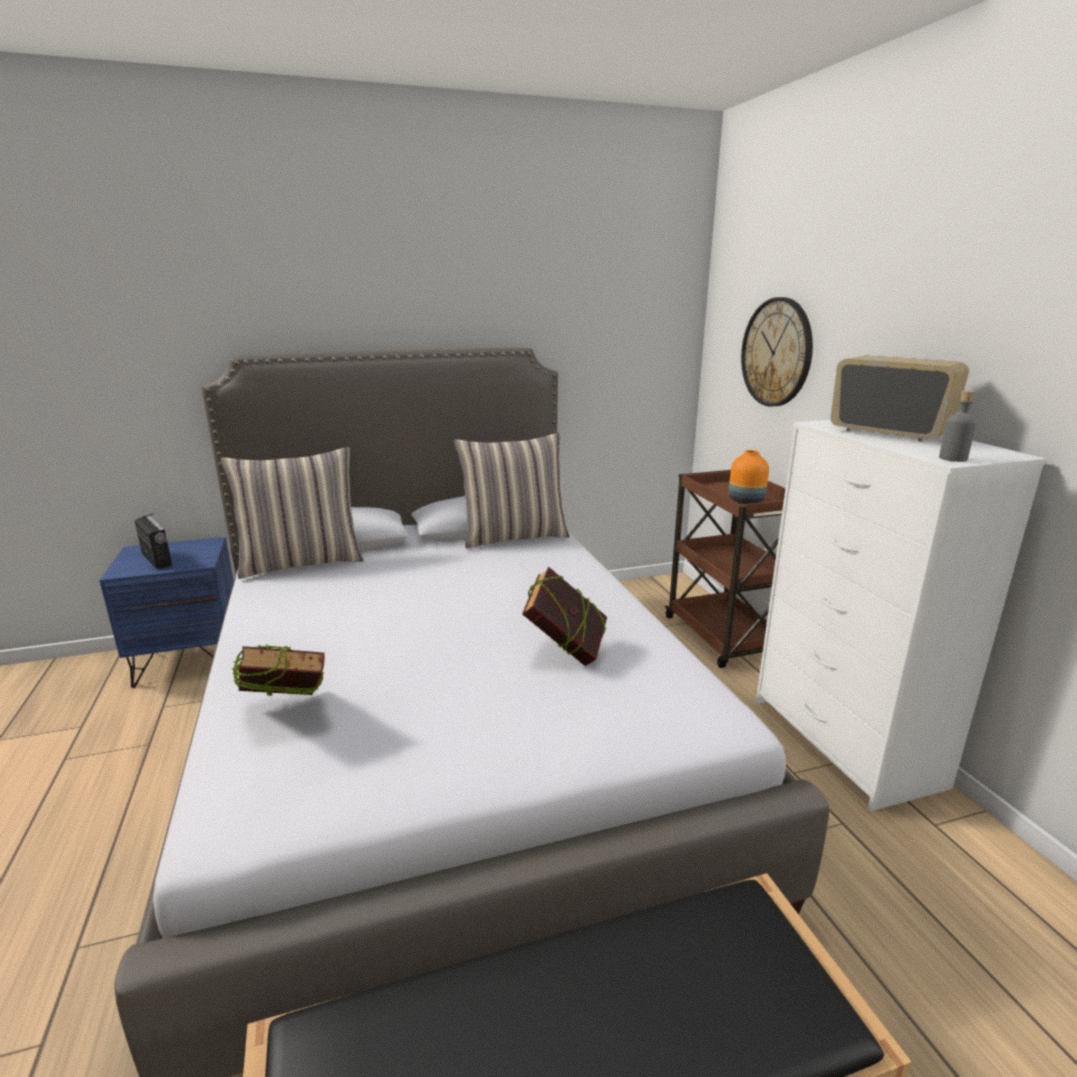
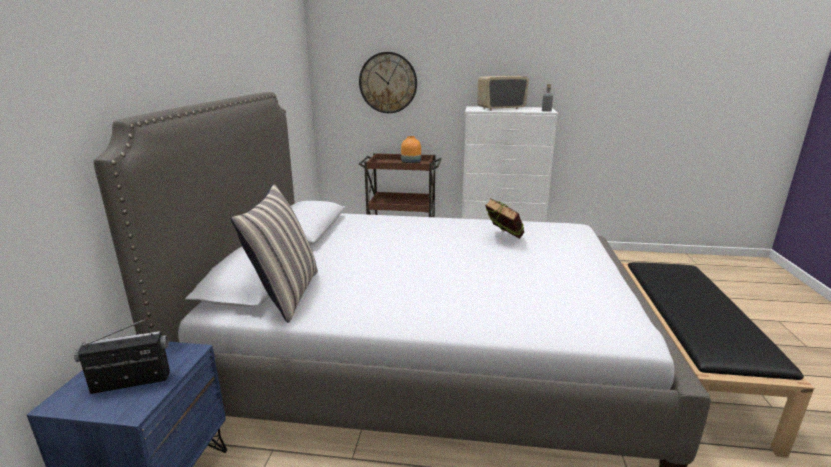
camera: 65 degrees left, 0 degrees up
(286, 714) = (534, 311): book -> none
(514, 536) = (337, 225): pillow -> none

